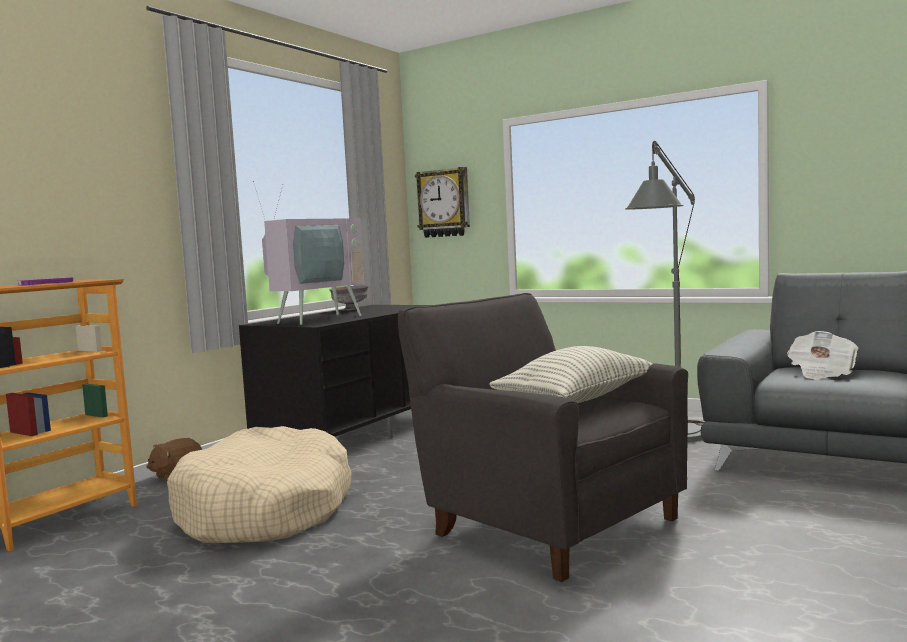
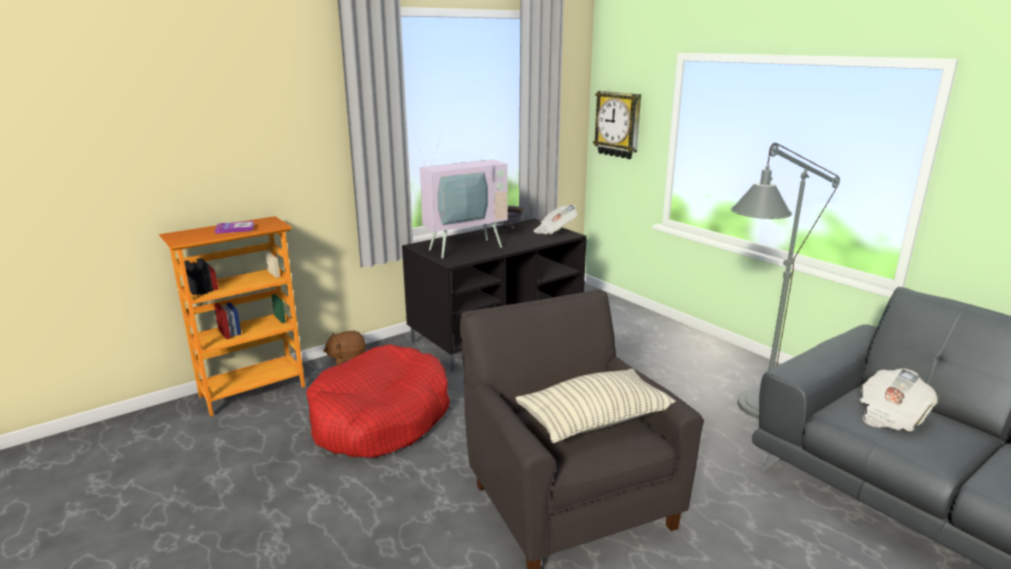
camera: 20 degrees right, 15 degrees up
(265, 510) = (380, 418): beige dog bed -> red dog bed
(405, 306) = (555, 231): none -> newspaper

